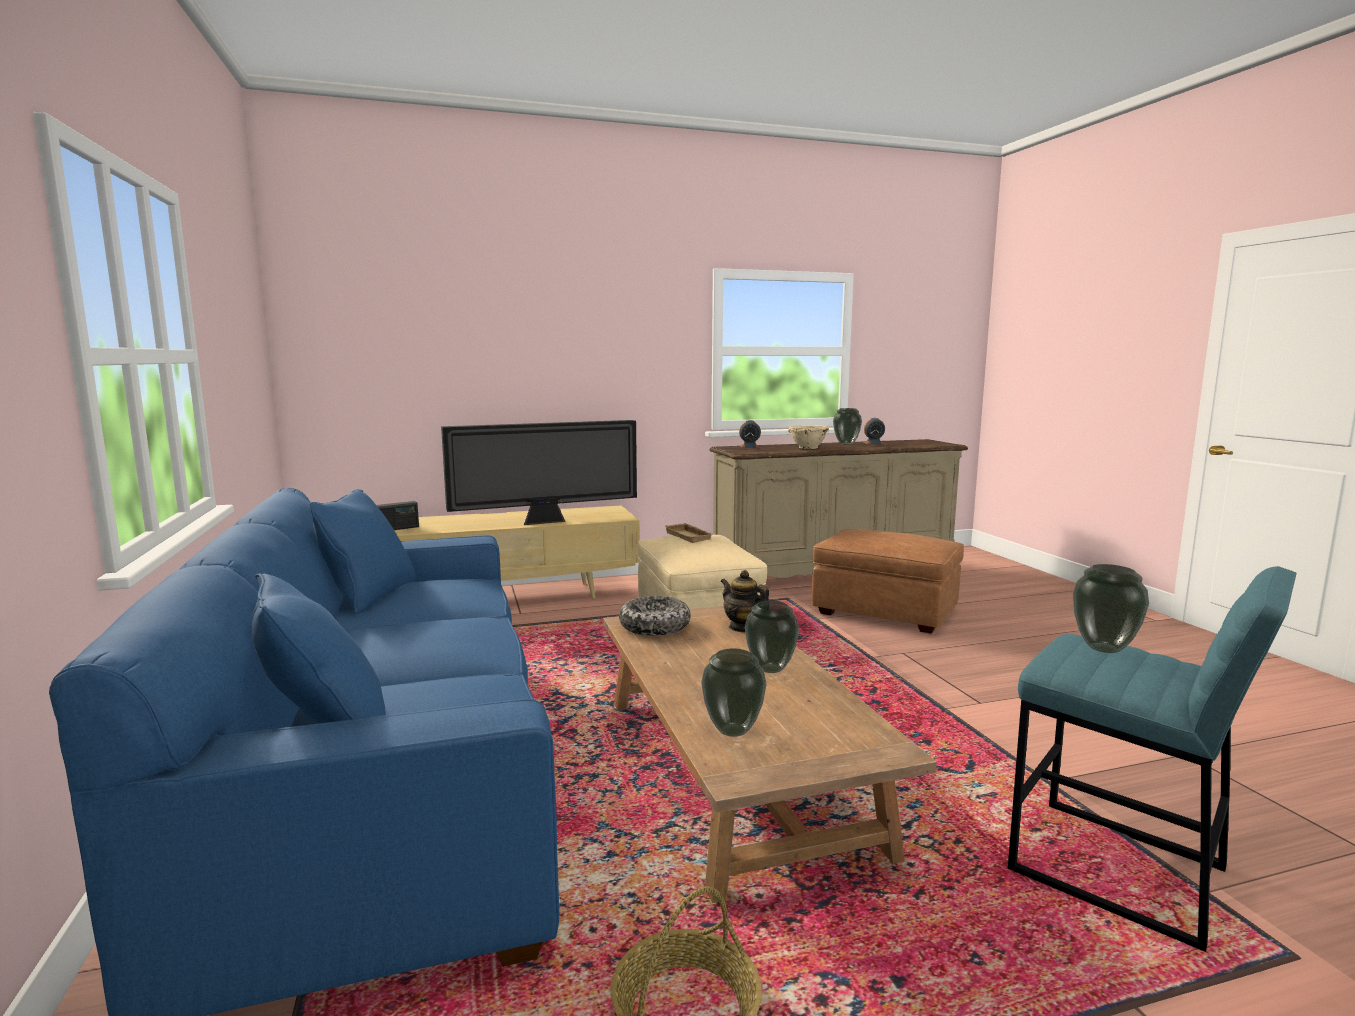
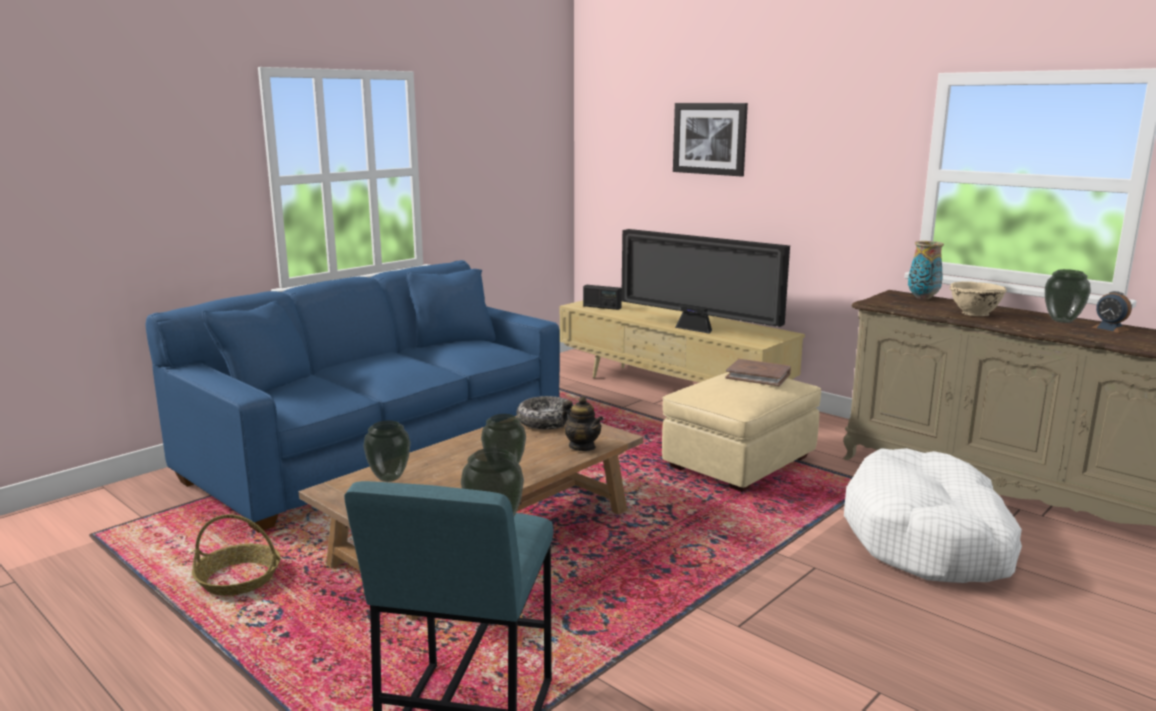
camera: 60 degrees right, 5 degrees up
(490, 325) = (710, 138): none -> picture
(690, 536) = (758, 376): beige tray -> brown book
(743, 627) = (582, 447): teapot -> teapot turned 120 degrees clockwise
(749, 446) = (923, 298): alarm clock -> vase
(884, 612) = (928, 539): brown ottoman -> white dog bed

